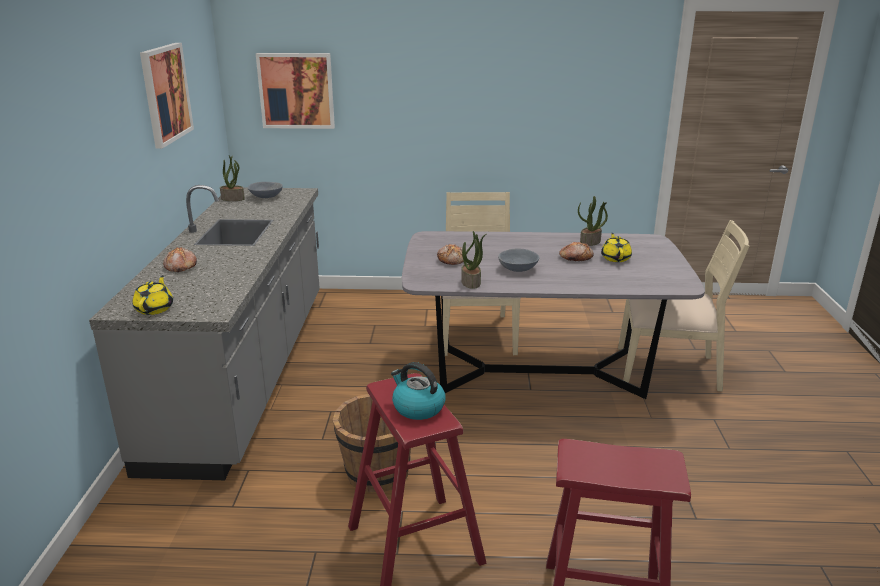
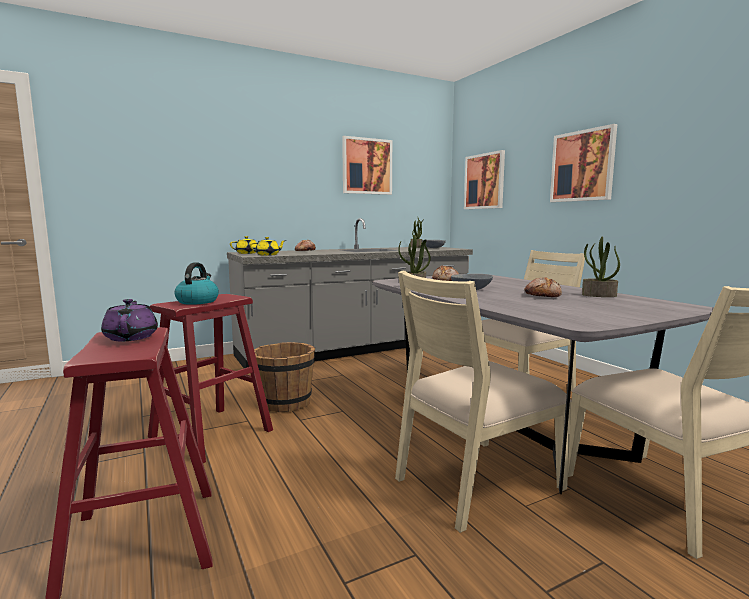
camera: 60 degrees right, 15 degrees down
(450, 87) = (582, 166): none -> picture
(600, 459) = (131, 337): none -> purple teapot
(612, 423) = (475, 482): none -> beige chair
(615, 258) = (582, 303): yellow teapot -> yellow teapot (268, 255)

